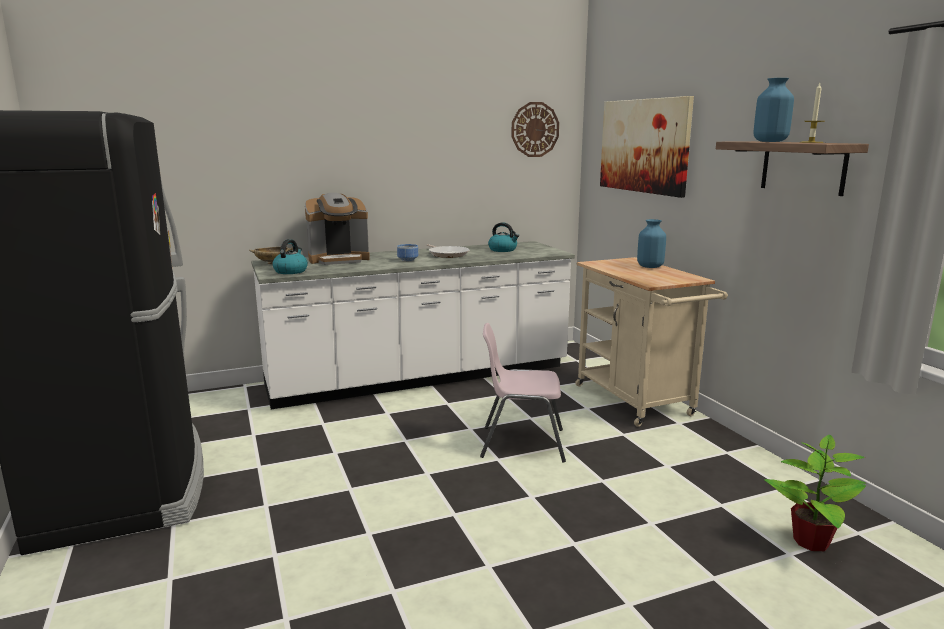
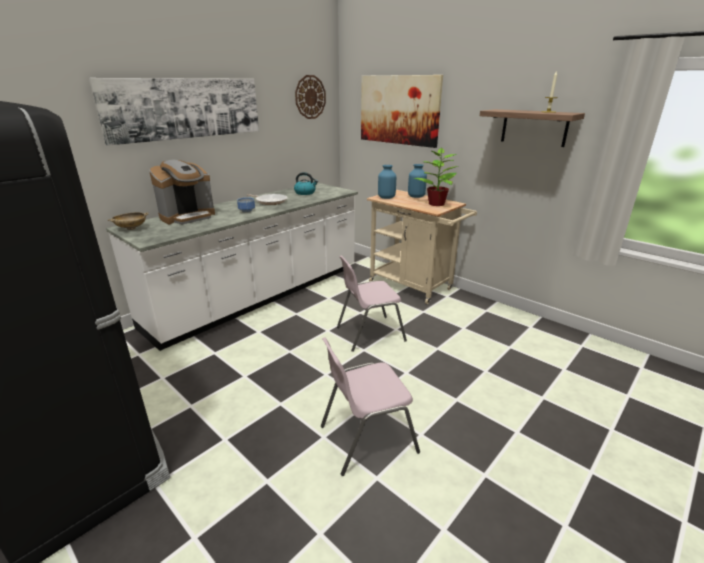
camera: 25 degrees left, 10 degrees up
(291, 271) = (160, 235): kettle -> none
(362, 137) = (186, 108): none -> picture
(416, 549) = (366, 438): none -> pink chair
(771, 141) = (517, 110): blue vase -> blue vase (386, 197)
(810, 542) = (567, 358): potted plant -> potted plant (436, 204)

